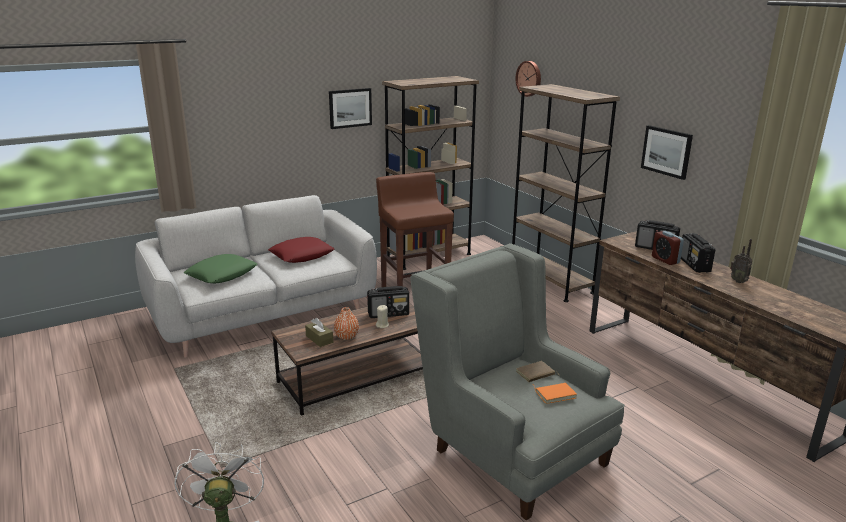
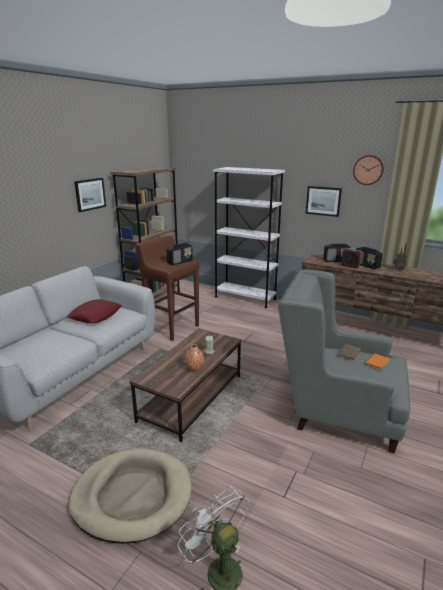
camera: 30 degrees left, 0 degrees up
(213, 444) = (132, 496): none -> beige dog bed
(222, 274) = (42, 347): green pillow -> none
(319, 339) = (176, 375): brown tissue box -> none
(389, 313) = (203, 342): radio -> radio (180, 262)
(529, 78) = (206, 165): wall clock -> wall clock (368, 170)
(550, 281) = (245, 298): brown bookcase -> white bookcase

